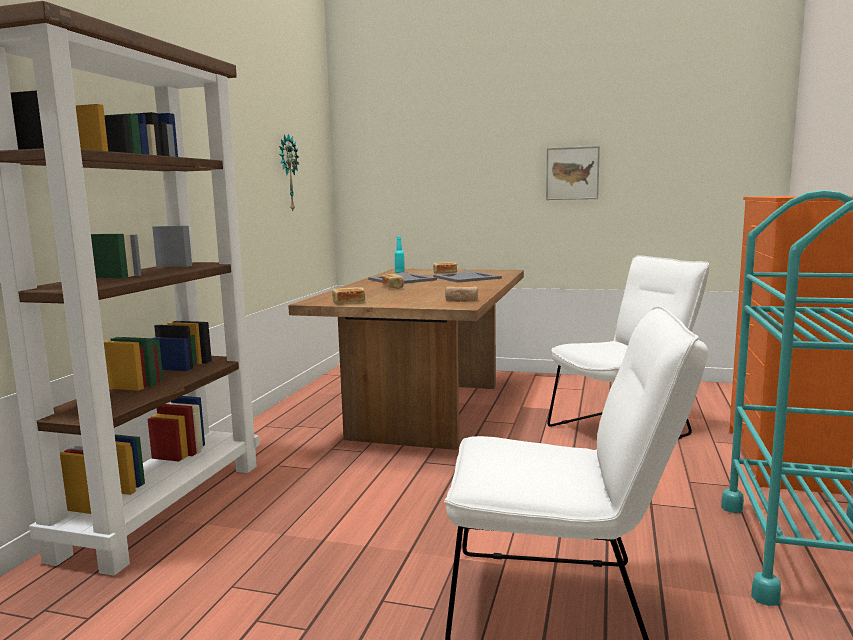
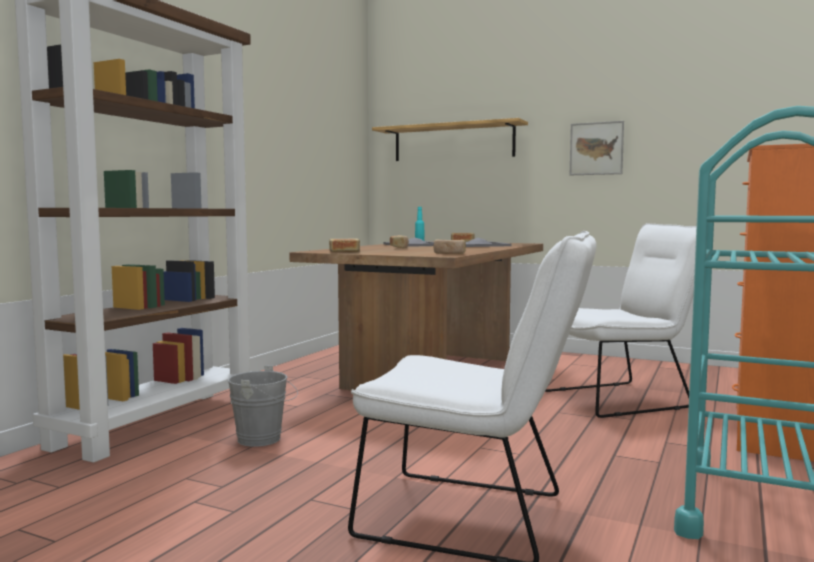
camera: 10 degrees right, 5 degrees down
(287, 173) = (317, 145): wall clock -> none
(294, 520) = (264, 439): none -> grey bucket
(424, 165) = (453, 142): none -> shelf

